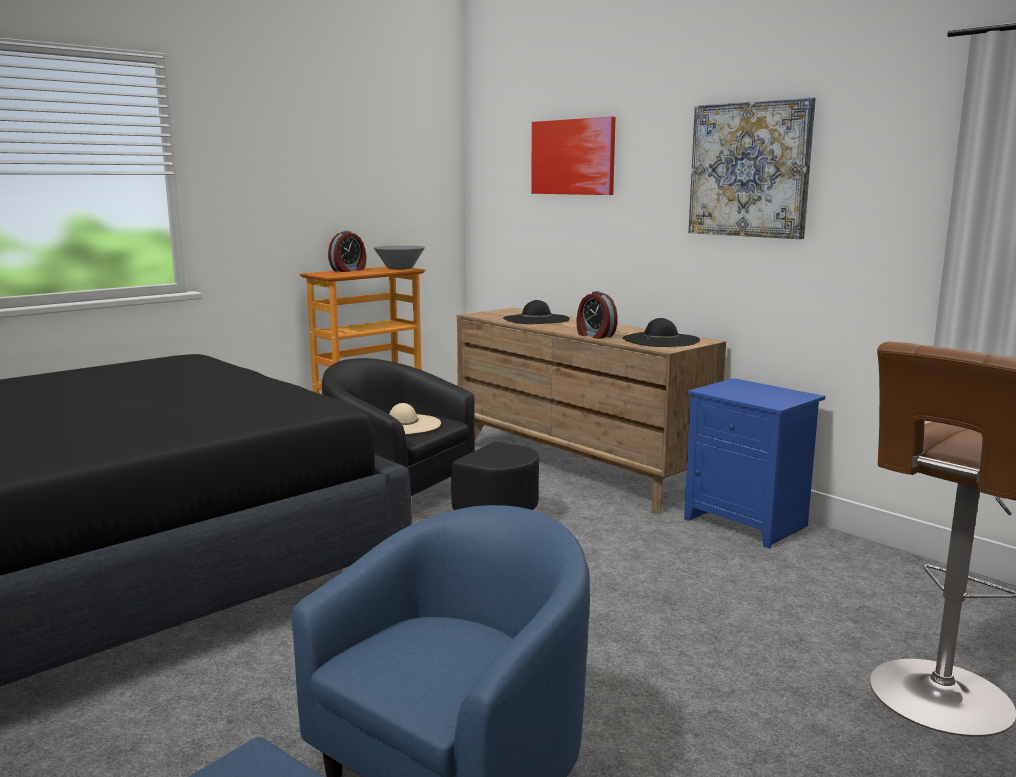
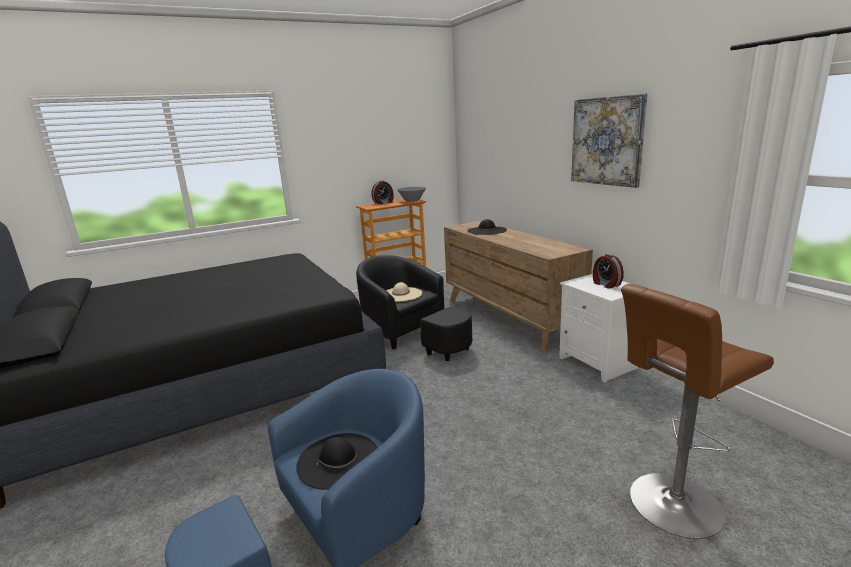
camera: 15 degrees right, 5 degrees up
(573, 157) = (509, 132): picture -> none
(595, 335) = (512, 244): alarm clock -> alarm clock (606, 284)
(660, 340) = (551, 248): black hat -> black hat (338, 460)
(748, 523) = (599, 363): blue nightstand -> white nightstand

